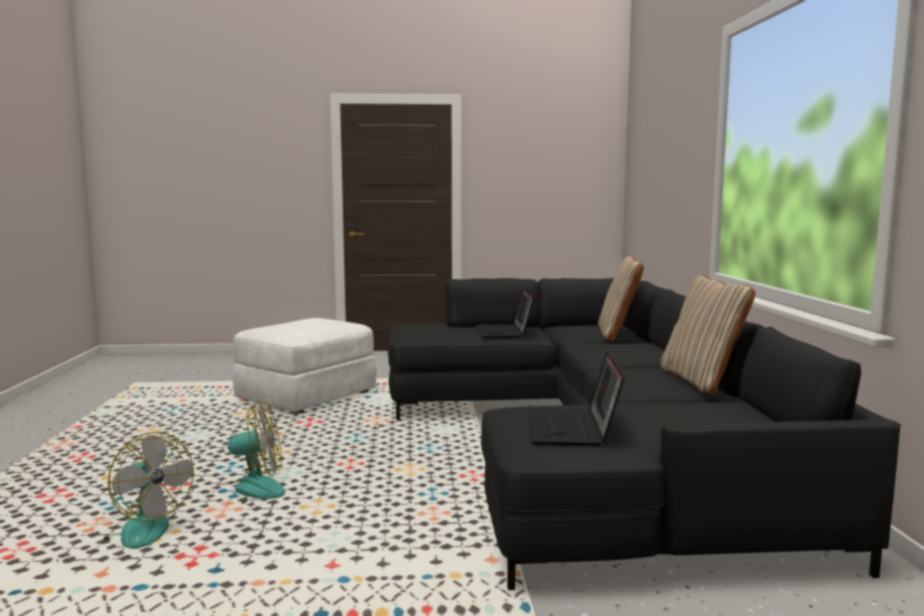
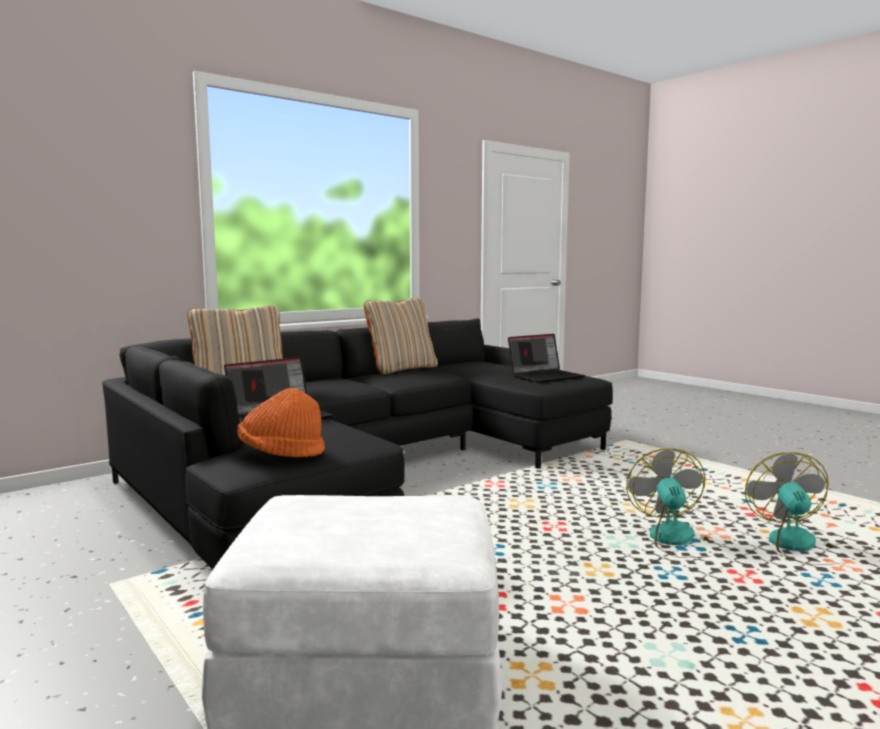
camera: 125 degrees left, 0 degrees up
(247, 492) = (677, 541): fan -> fan turned 45 degrees clockwise
(417, 326) = (281, 454): none -> orange hat

